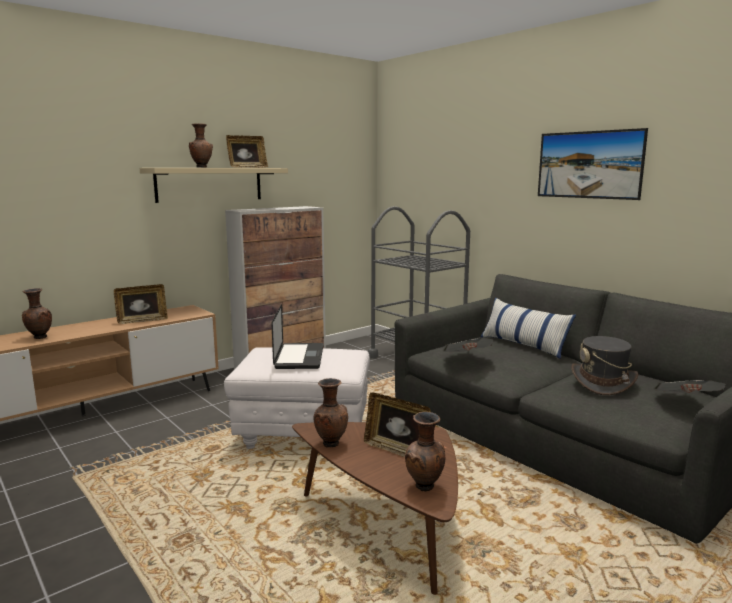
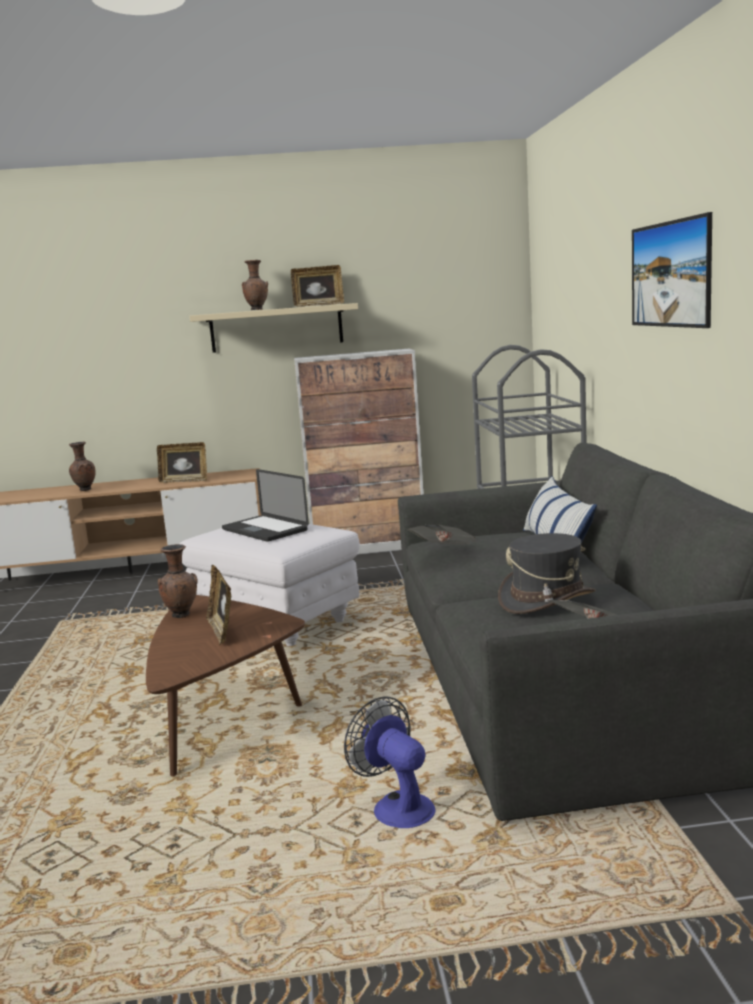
camera: 35 degrees right, 0 degrees up
(299, 357) = (265, 530): laptop -> laptop turned 105 degrees clockwise
(424, 487) = (182, 664): brown vase -> none
(621, 556) = (396, 806): none -> fan

